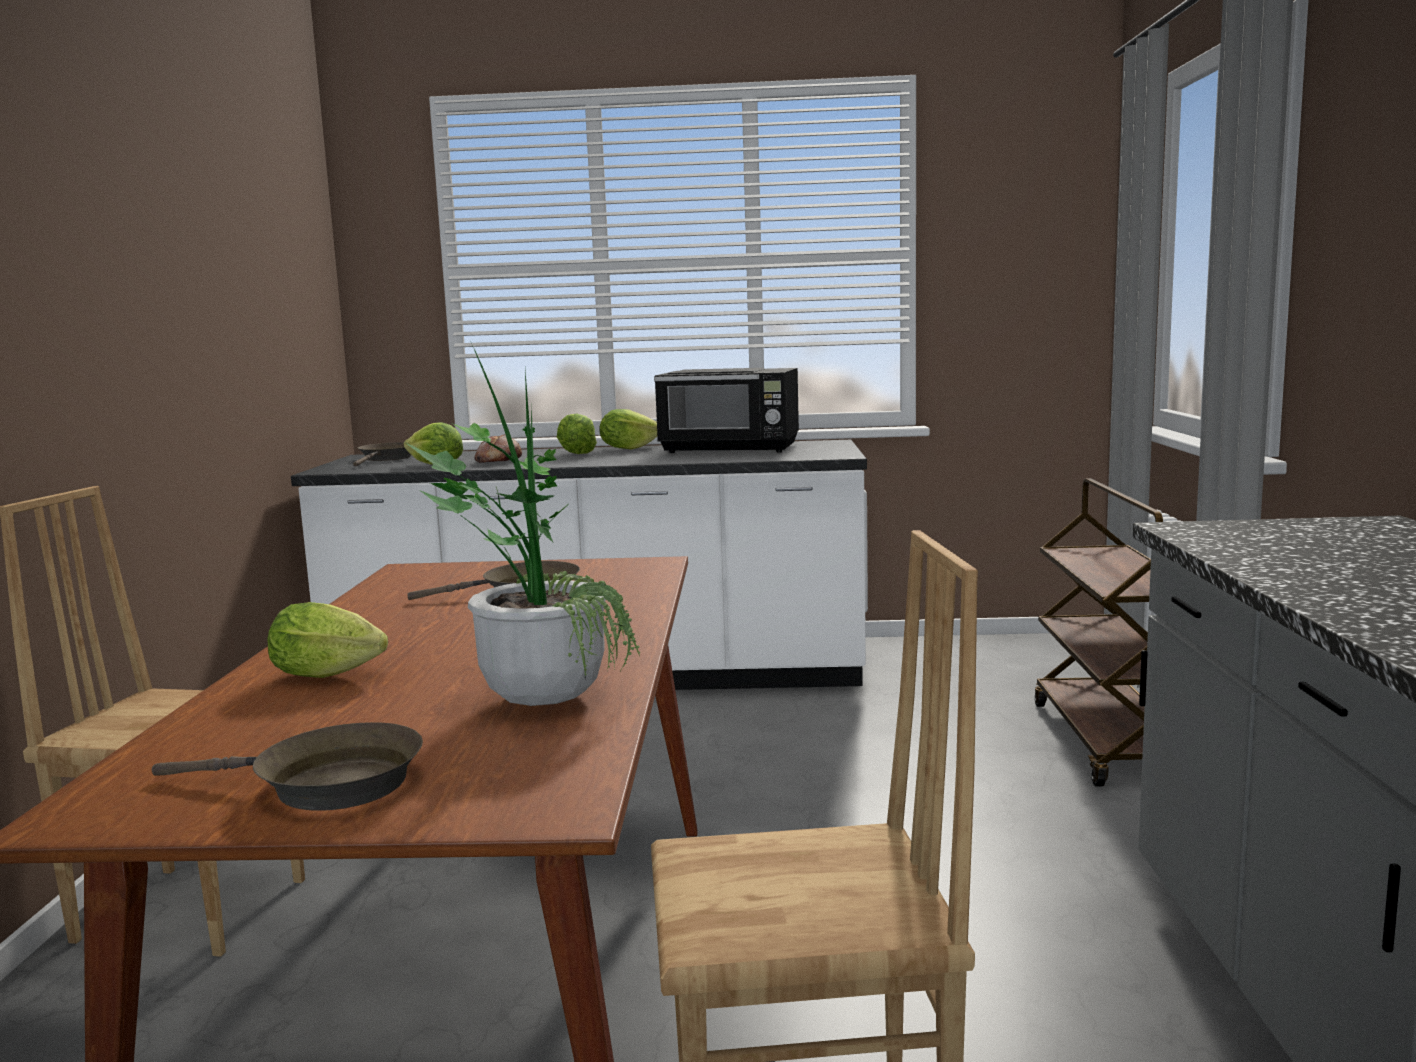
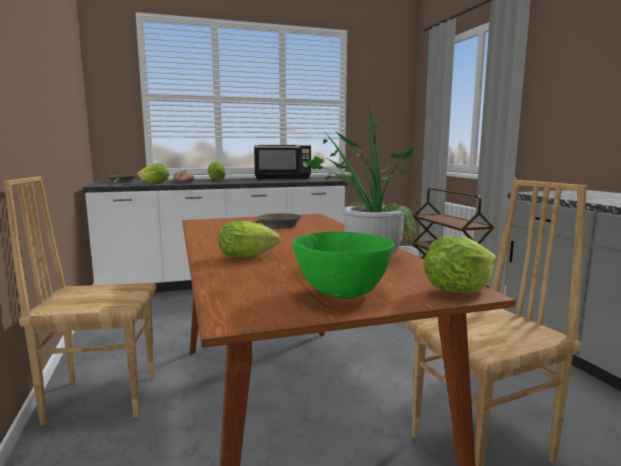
camera: 20 degrees left, 0 degrees up
(326, 785) = (343, 294): brown frying pan -> green bowl
(628, 448) = (235, 178): lettuce -> lettuce (457, 290)

